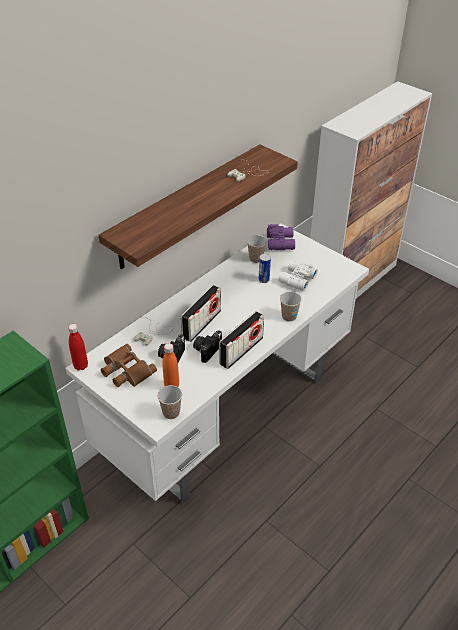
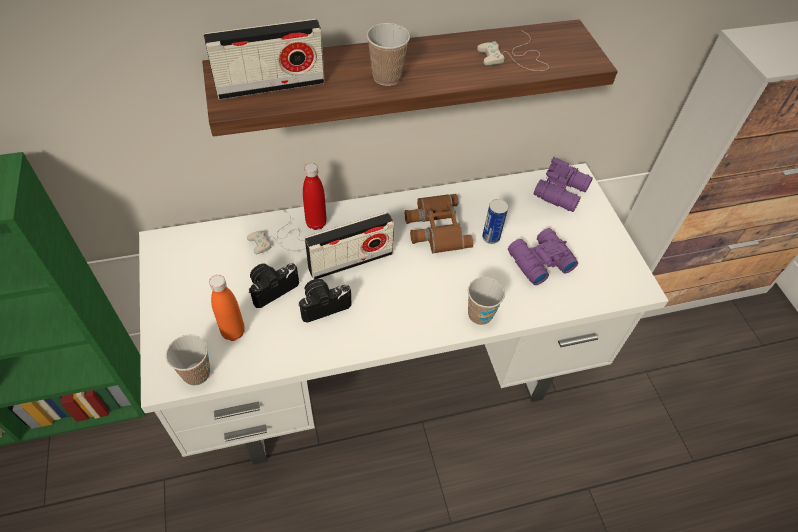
camera: 30 degrees right, 10 degrees up
(81, 366) = (157, 239): red bottle -> red bottle (316, 223)
(125, 370) = (199, 276): brown binoculars -> brown binoculars (435, 227)
(241, 351) = (368, 332): radio -> radio (270, 85)
(256, 259) = (505, 200): cup -> cup (386, 77)
(296, 280) = (538, 261): white binoculars -> purple binoculars

